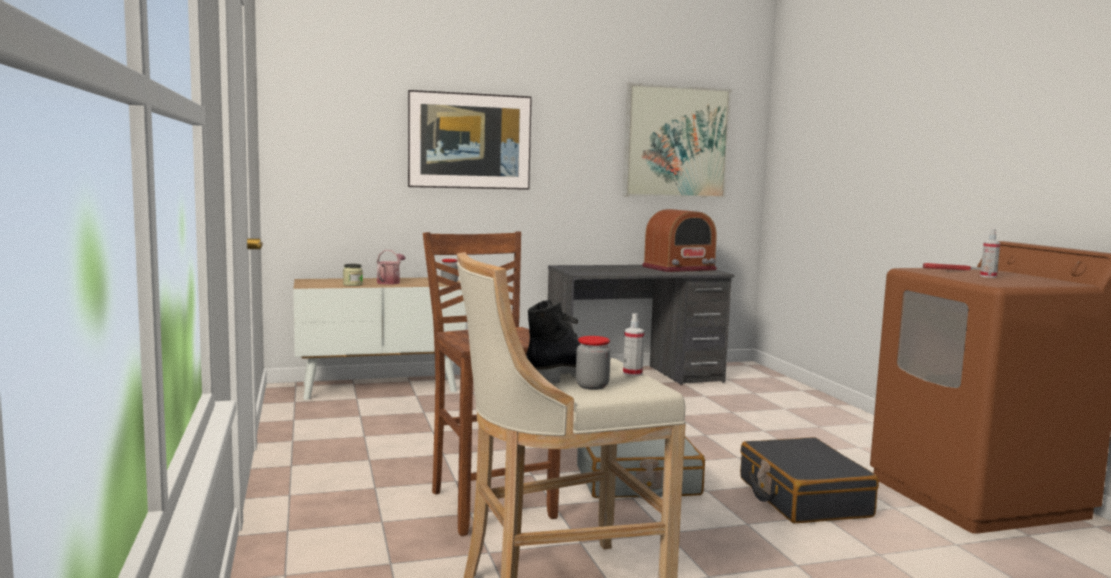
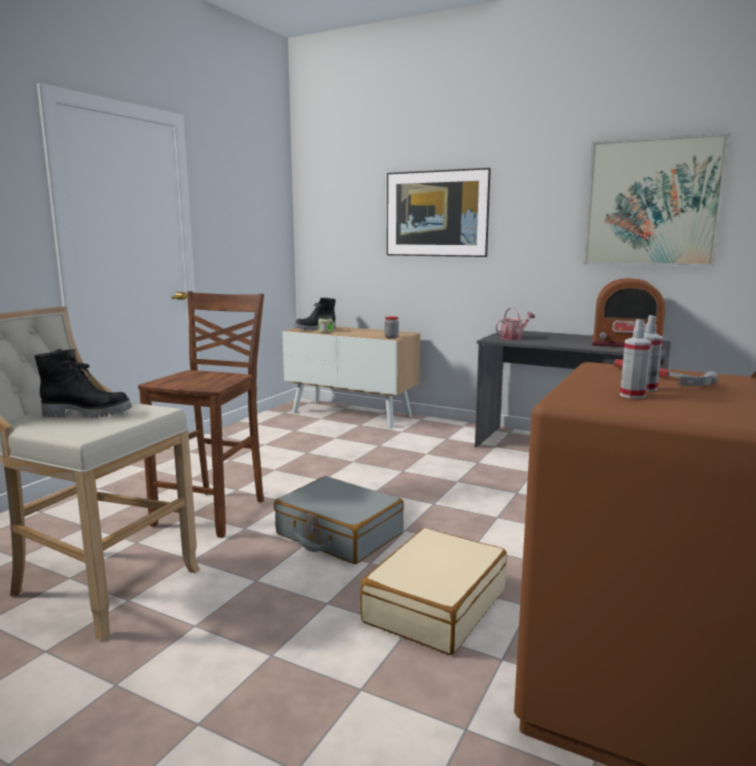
camera: 45 degrees right, 5 degrees up
(327, 283) = (315, 329): none -> black boot
(390, 282) = (356, 332): watering can -> watering can (513, 338)
(592, 386) = (63, 424): jar -> none
(632, 374) = (125, 422): spray bottle -> spray bottle (632, 395)
(802, 497) = (434, 605): black suitcase -> beige suitcase

